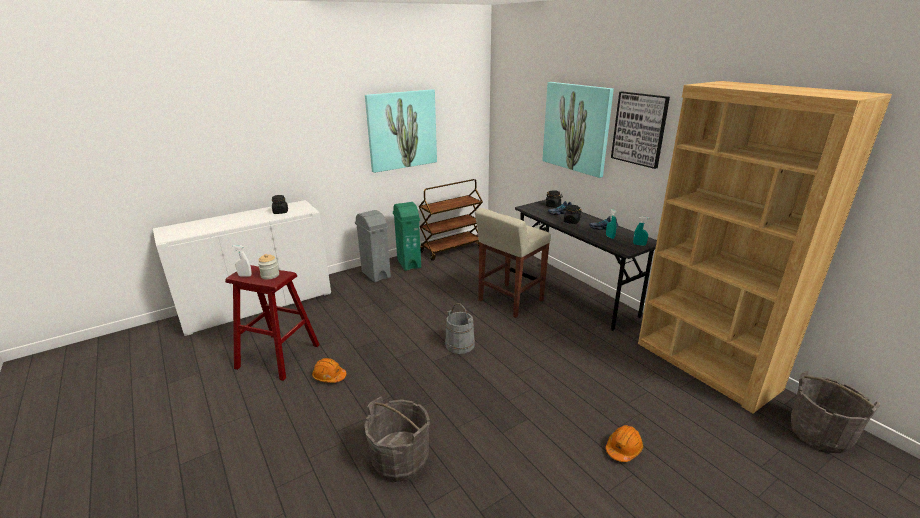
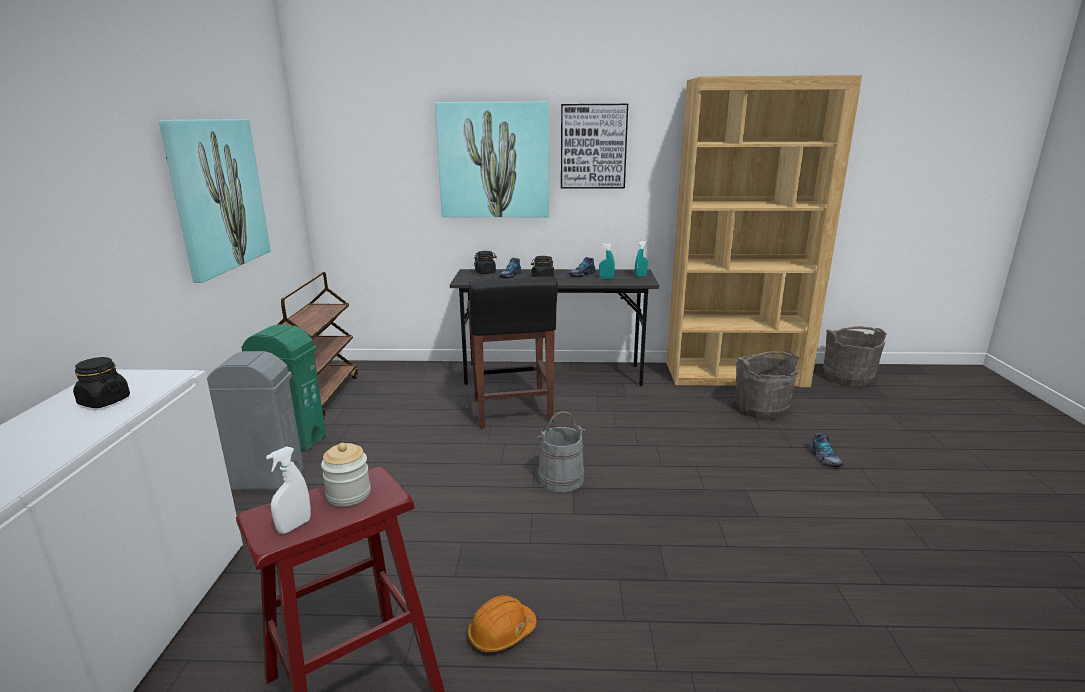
camera: 55 degrees left, 5 degrees down
(400, 460) = (765, 620): grey bucket -> grey bucket (761, 408)
(509, 301) = (512, 411): beige stool -> black stool
(623, 449) = (824, 458): orange hard hat -> shoe

